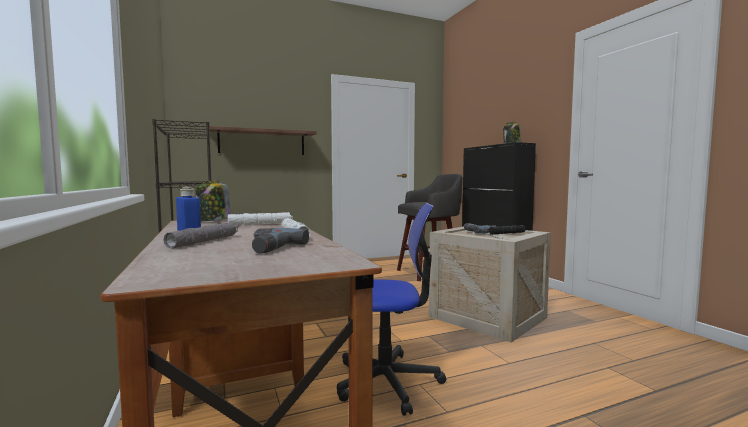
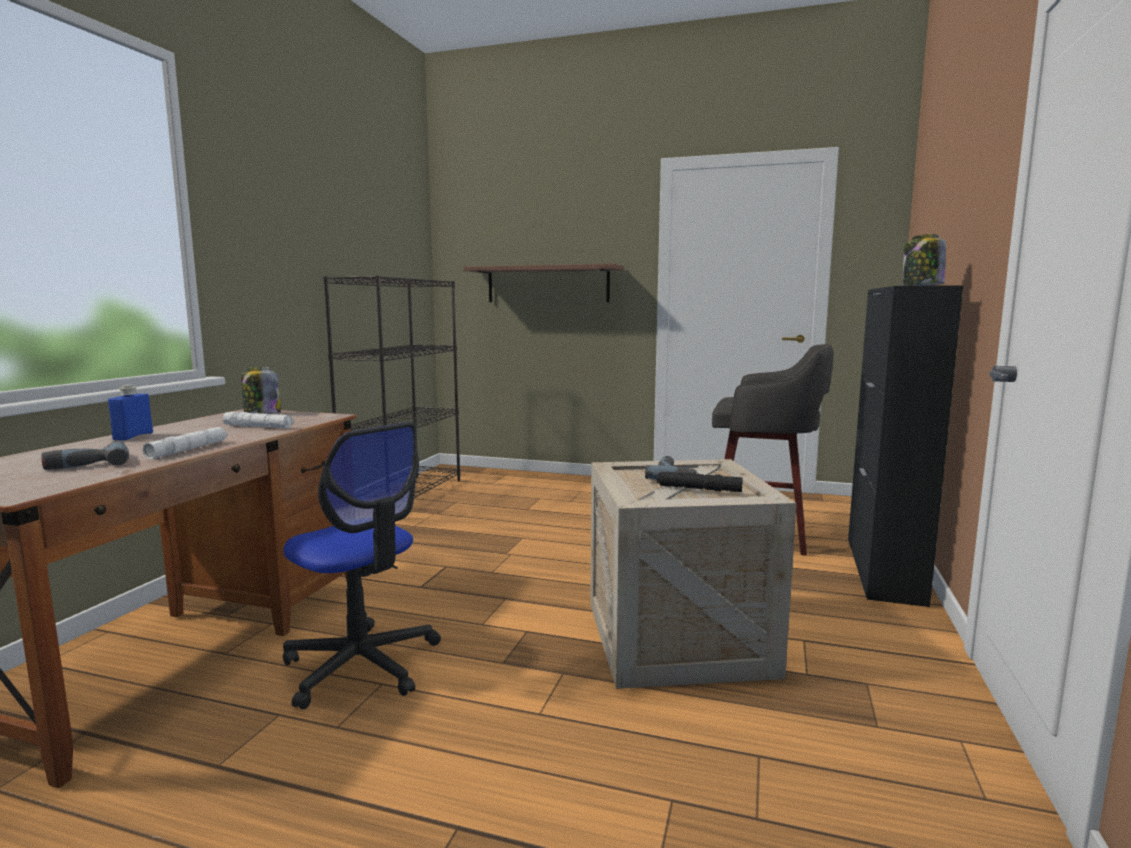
camera: 40 degrees right, 5 degrees up
(204, 242) = (104, 446): grey flashlight -> none

